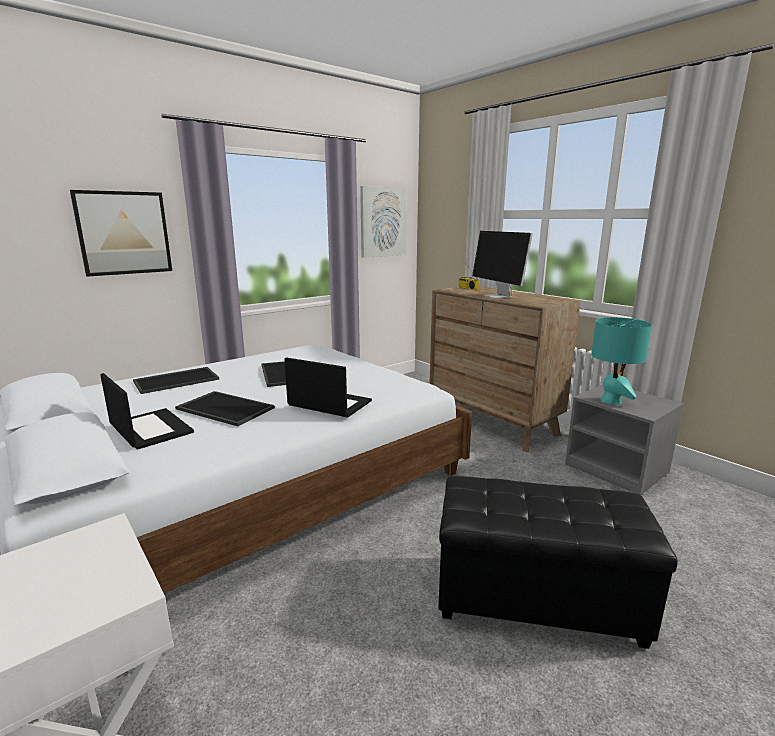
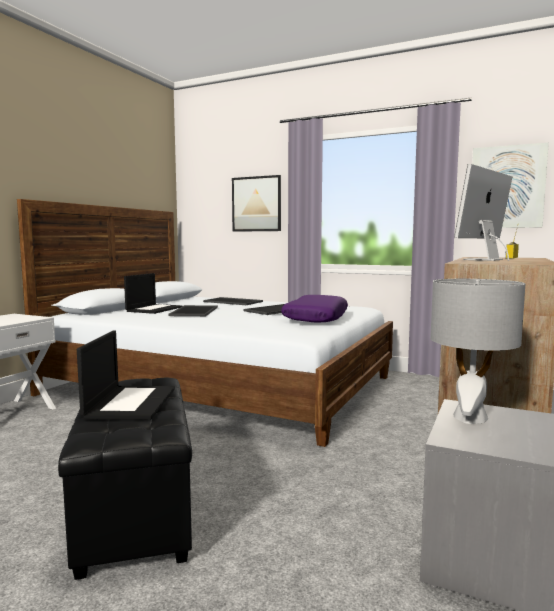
camera: 65 degrees right, 10 degrees down
(328, 403) = (224, 320): laptop -> laptop (130, 402)
(356, 370) = (315, 319): none -> purple pillow
(611, 401) = (469, 418): turquoise table lamp -> grey table lamp

